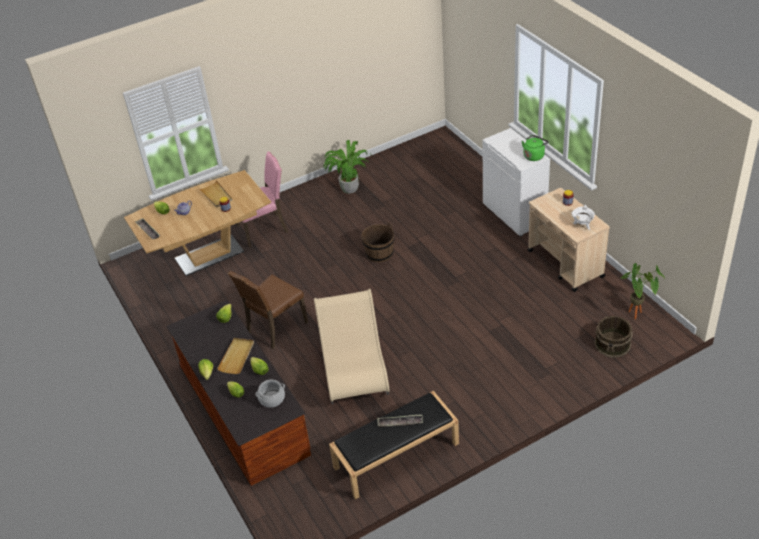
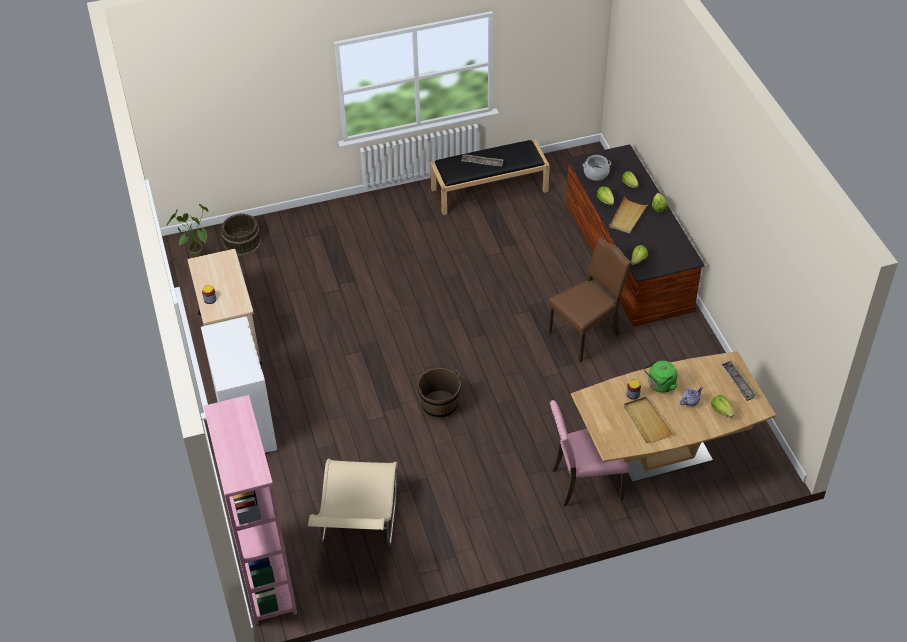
camera: 170 degrees left, 5 degrees up
(349, 188) = (448, 529): potted plant -> none
(355, 374) = (508, 266): beige chair -> beige chair (358, 526)
(452, 146) = (265, 576): none -> pink bookcase
(534, 155) = (216, 335): green kettle -> green kettle (660, 385)
(582, 225) = (215, 266): white cooking pot -> none

